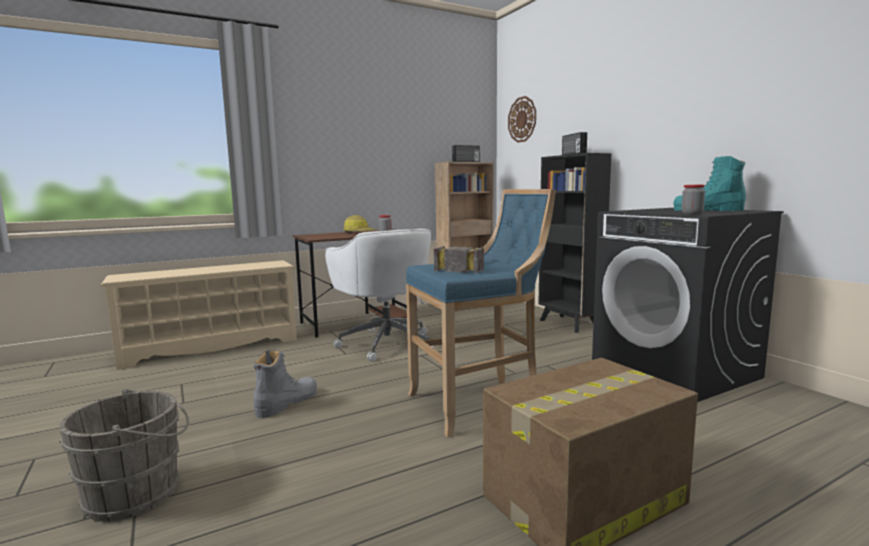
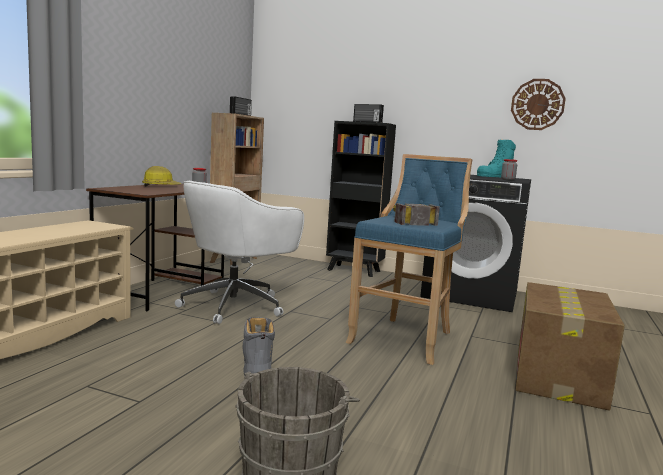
camera: 40 degrees left, 0 degrees up
(386, 343) = (236, 305): white office chair -> white office chair turned 105 degrees clockwise
(522, 119) = (289, 79): wall clock -> wall clock (537, 104)

